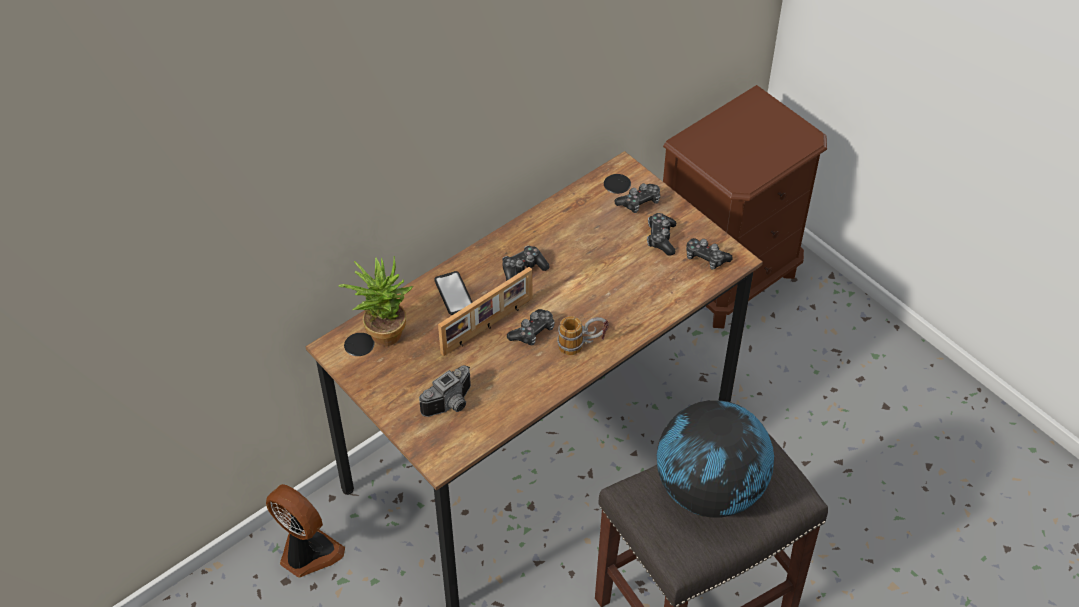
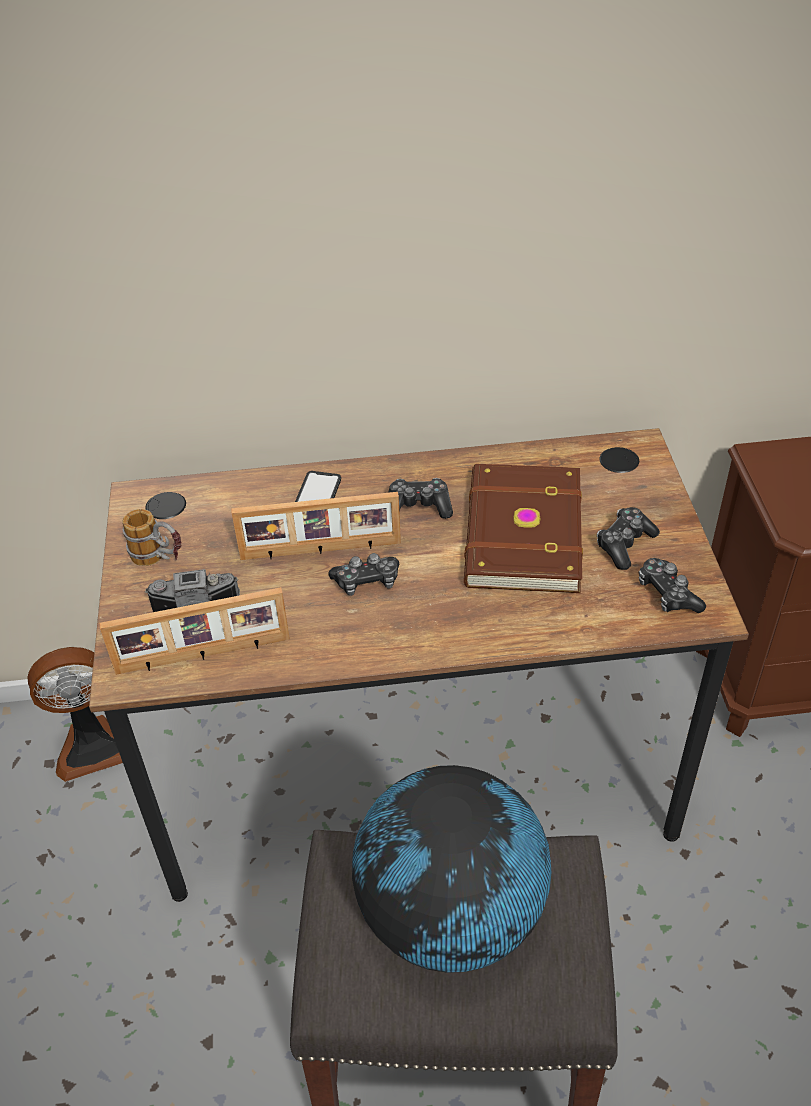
camera: 35 degrees right, 5 degrees down
(307, 553) = (93, 745): fan -> fan turned 90 degrees clockwise
(382, 330) = (202, 501): potted plant -> none
(476, 424) = (203, 656): none -> picture frame
(582, 345) = (413, 626): mug -> mug (160, 560)
(597, 259) = (520, 534): none -> brown book
(639, 202) = (629, 491): game controller -> none

